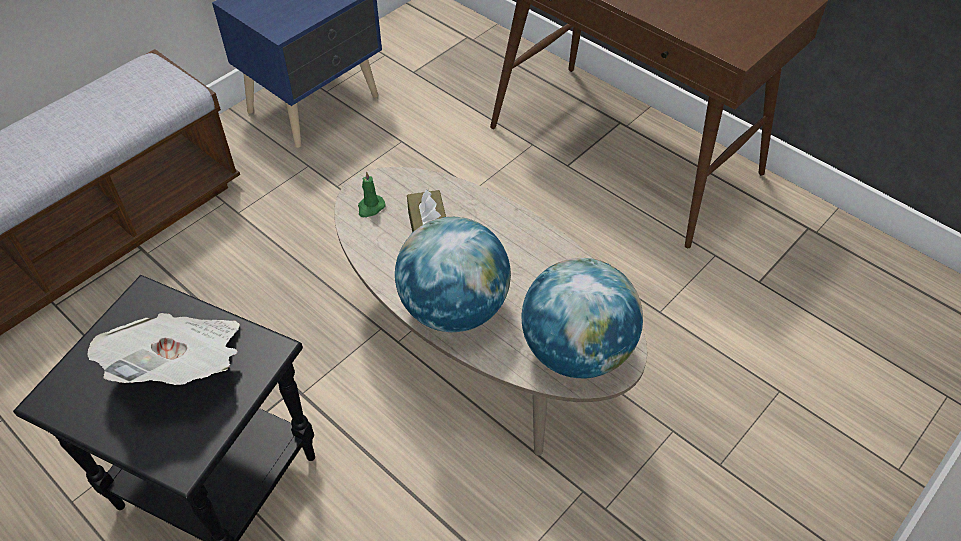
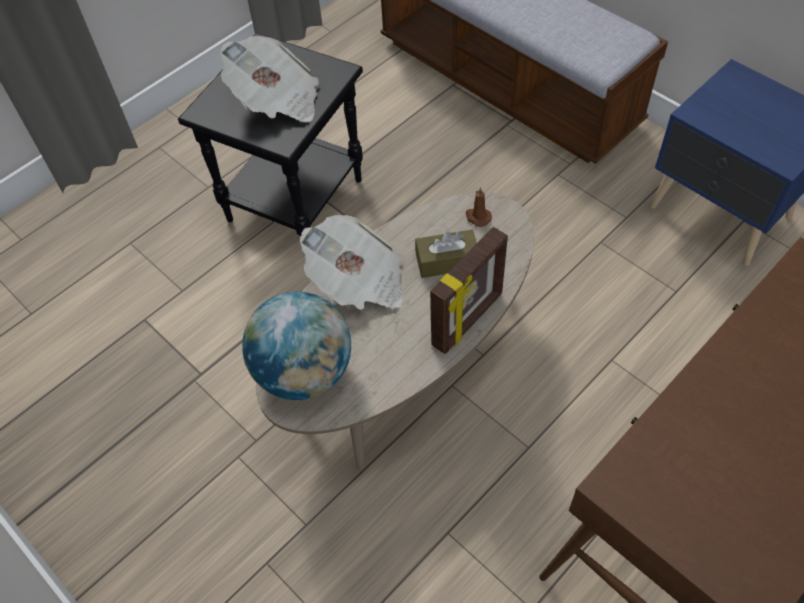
camera: 95 degrees right, 5 degrees up
(370, 207) = (477, 217): green candle -> brown candle
(454, 308) = (358, 281): globe -> newspaper
(504, 216) = (468, 320): none -> picture frame

